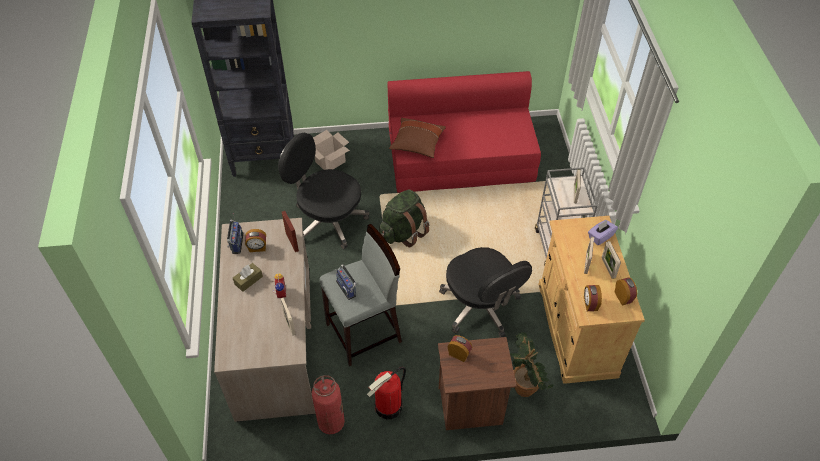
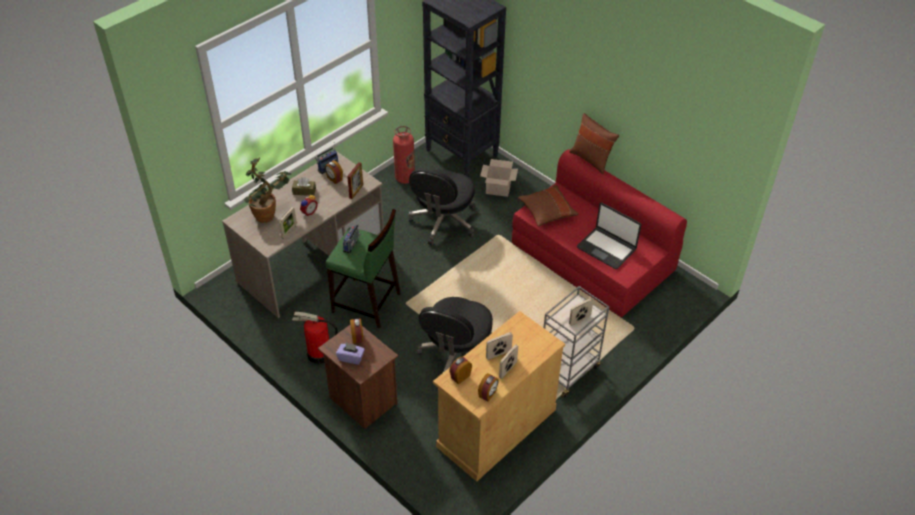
camera: 50 degrees right, 5 degrees down
(328, 220) = (443, 222): black office chair -> black office chair turned 150 degrees counterclockwise
(331, 423) = (279, 331): fire extinguisher -> fire extinguisher (405, 178)
(364, 333) = (366, 303): grey stool -> green stool
(403, 232) = (478, 269): green backpack -> none
(415, 76) = (591, 159): none -> brown pillow
(490, 136) = (606, 248): none -> laptop
(525, 383) = (413, 422): potted plant -> potted plant (269, 215)
(600, 237) = (535, 349): purple tissue box -> purple tissue box (351, 358)

